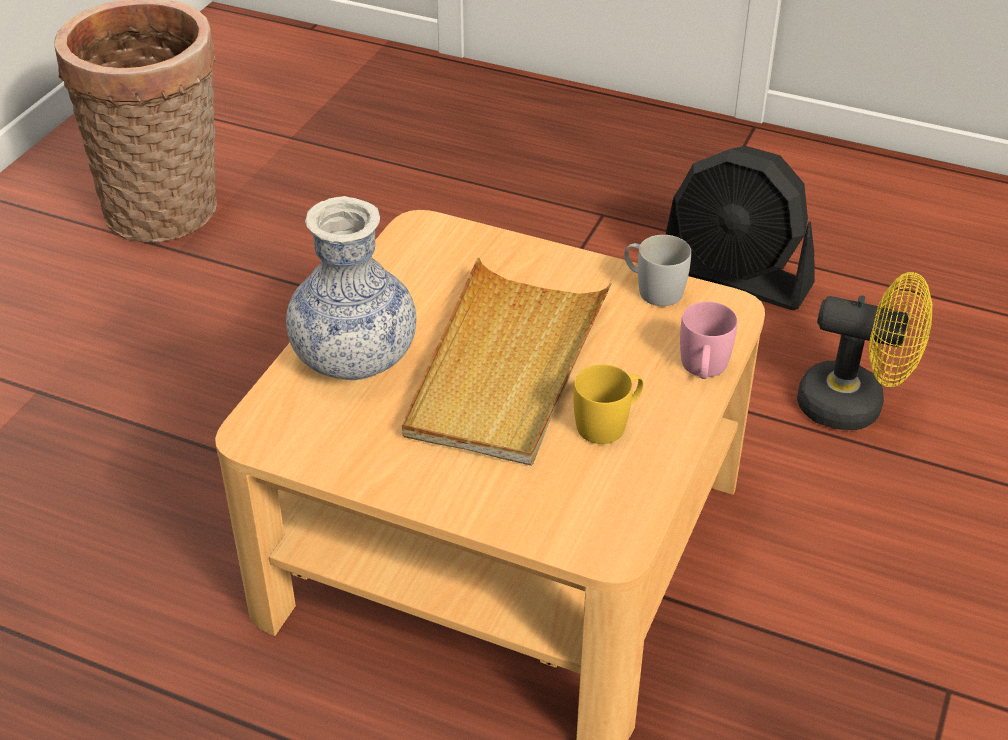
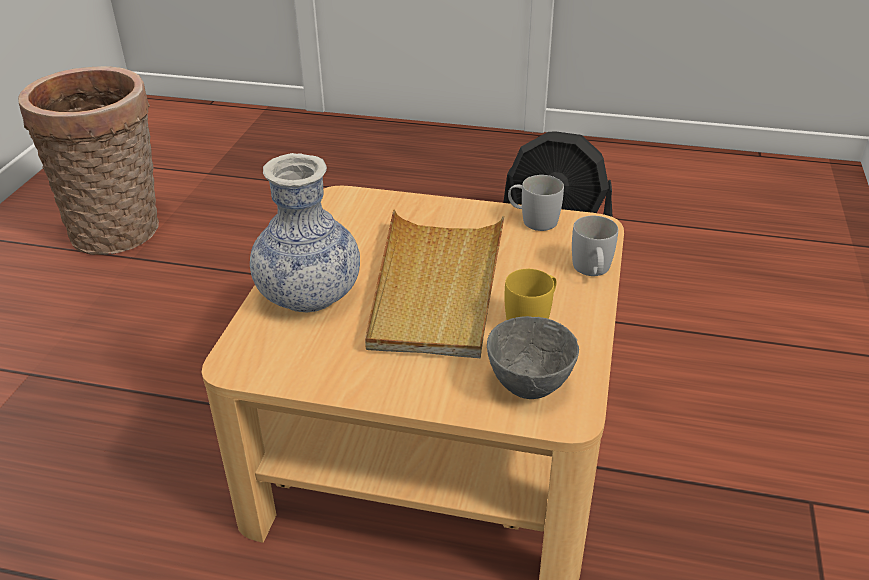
camera: 10 degrees left, 5 degrees down
(576, 507) = (527, 386): none -> grey bowl
(703, 370) = (592, 271): pink mug -> white mug
(854, 406) = (668, 306): yellow fan -> none

